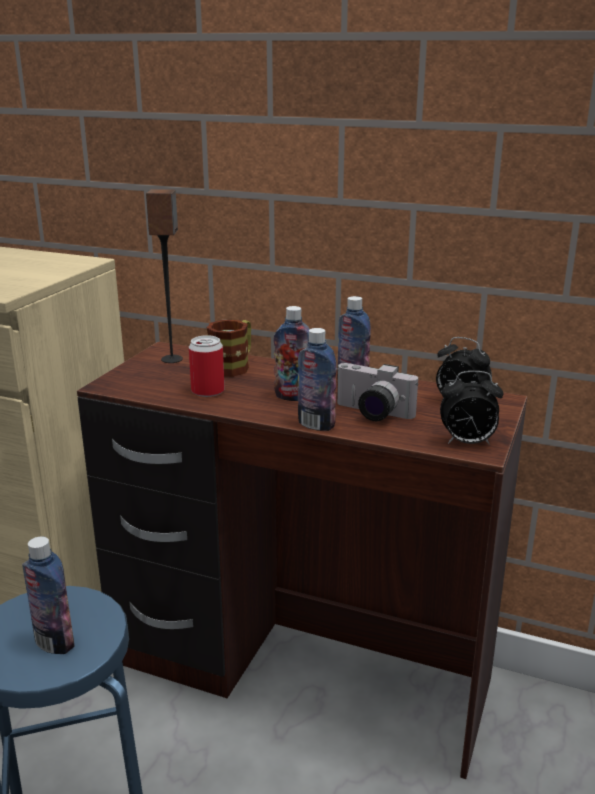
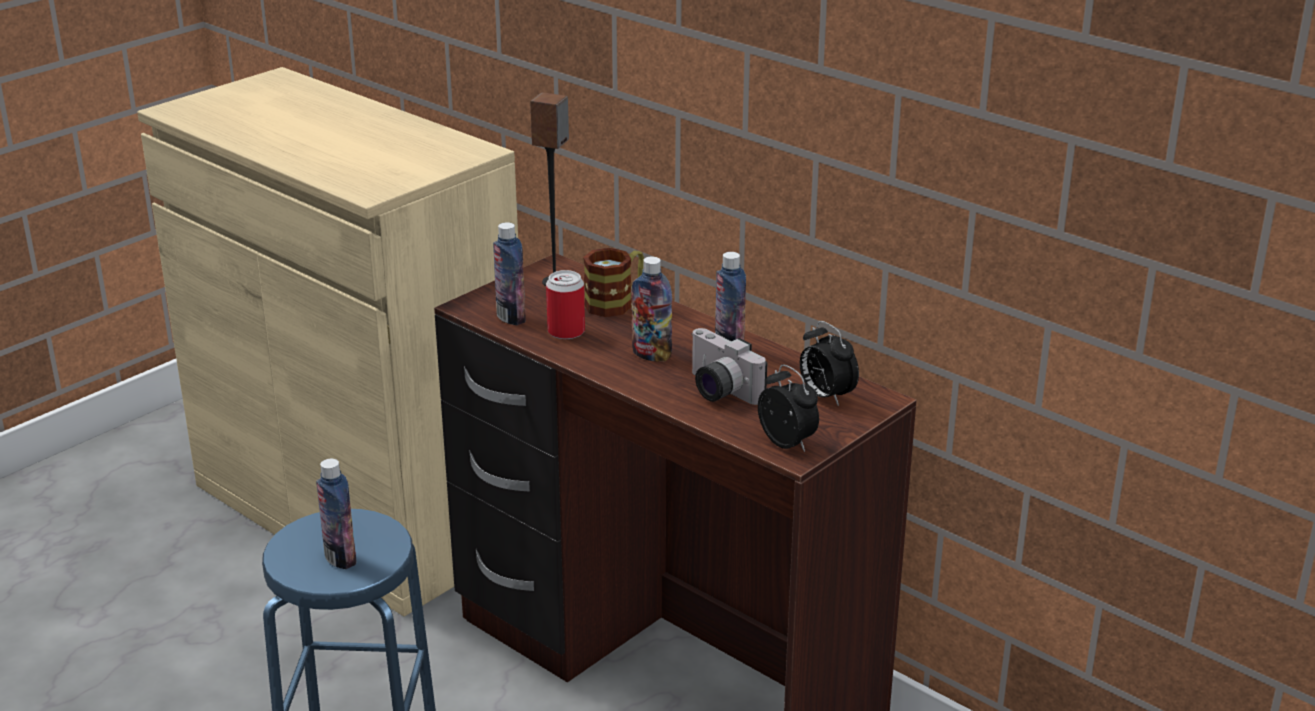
camera: 20 degrees right, 5 degrees up
(316, 425) = (649, 393): bottle -> bottle (511, 317)
(467, 443) = (788, 443): alarm clock -> alarm clock turned 150 degrees counterclockwise

